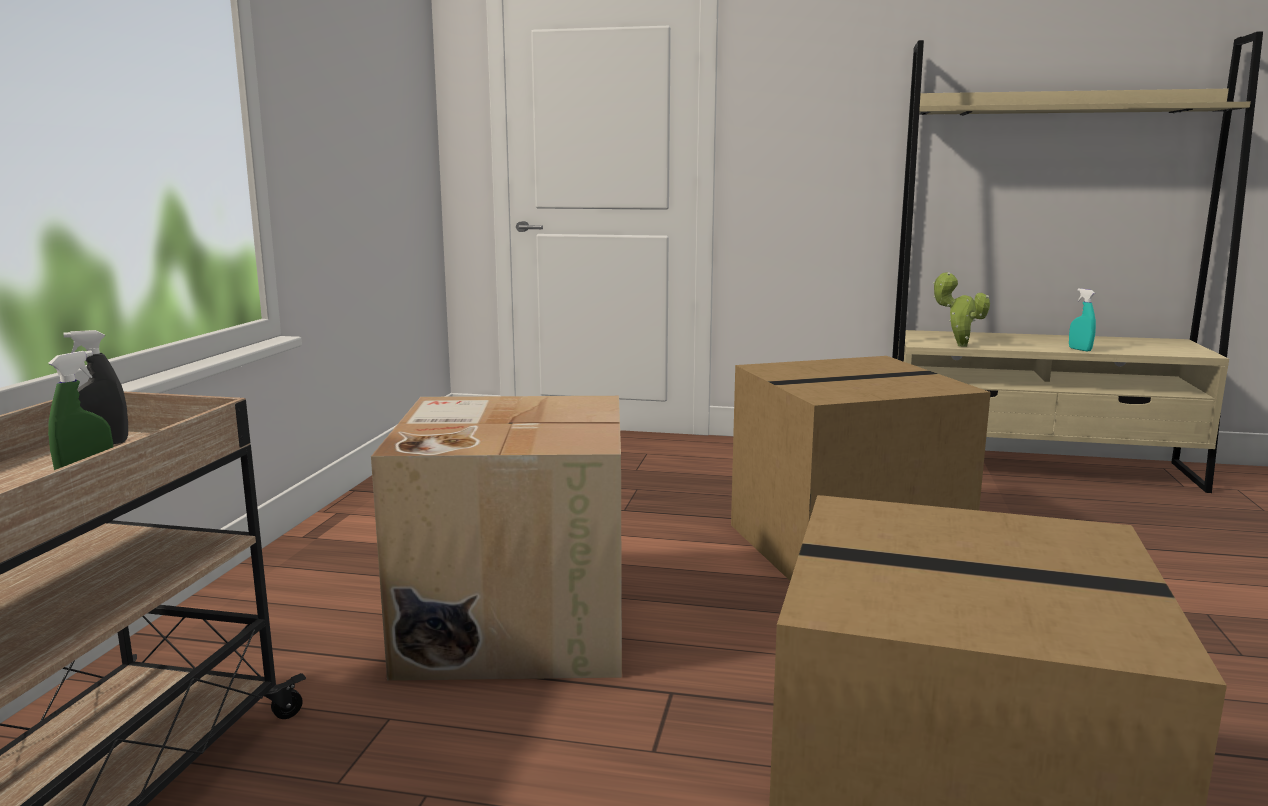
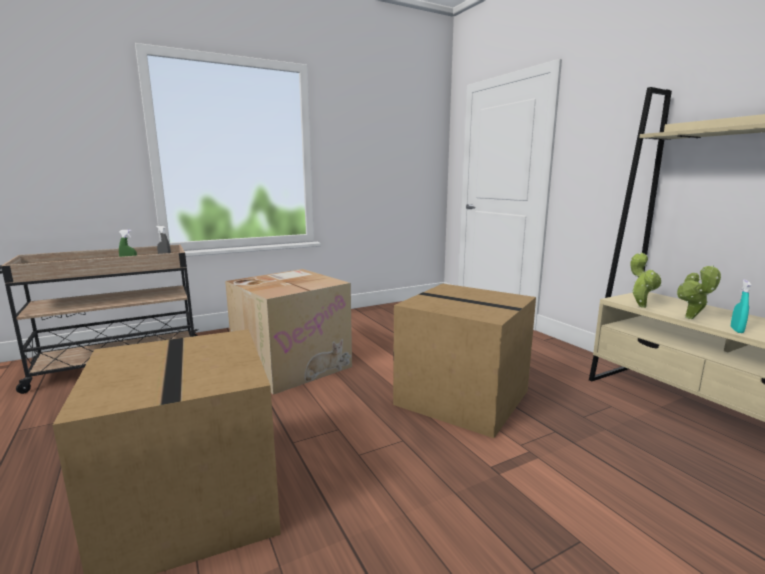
camera: 50 degrees right, 0 degrees up
(1027, 348) = (691, 318): none -> potted plant

